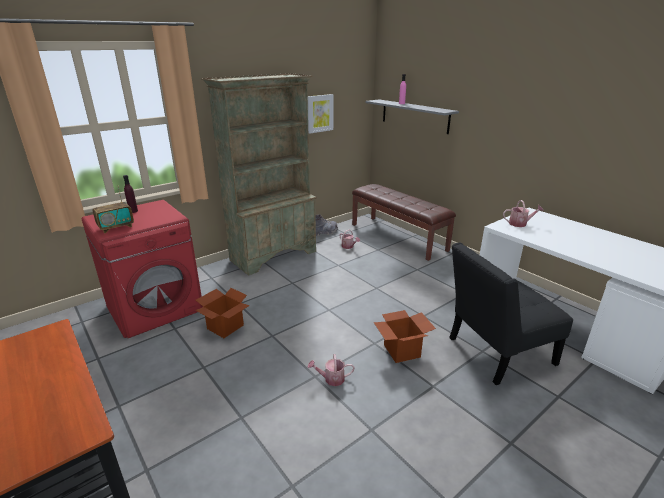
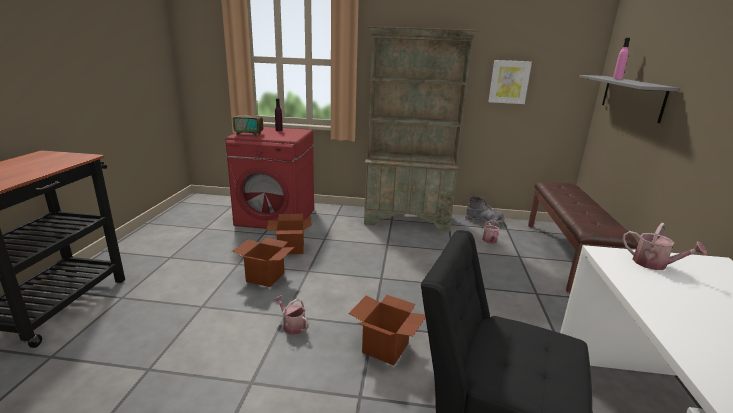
camera: 45 degrees right, 5 degrees down
(248, 361) = (265, 277): none -> cardboard box

